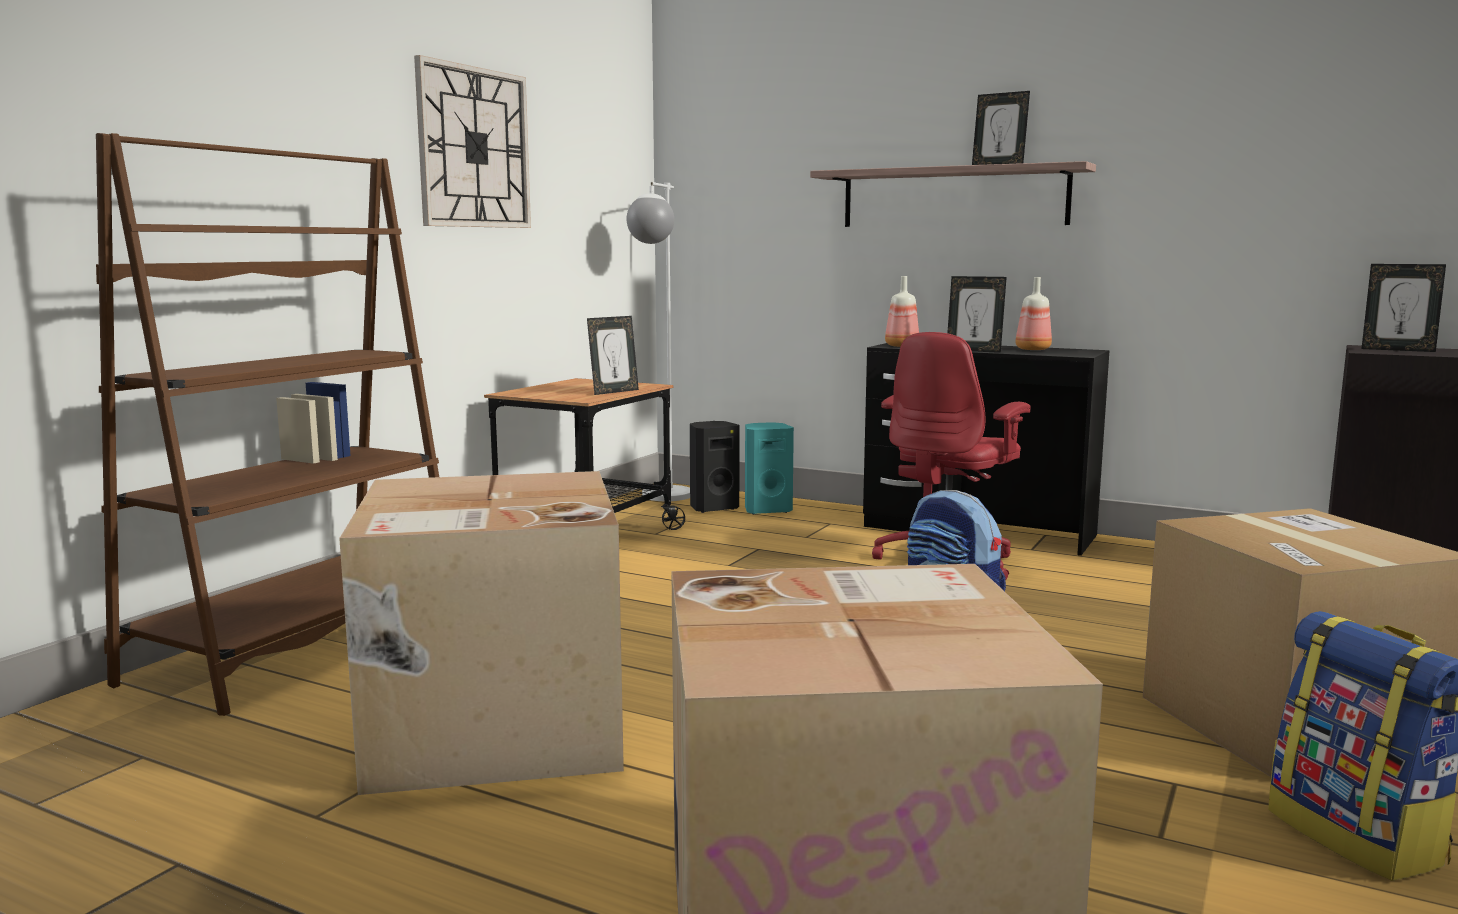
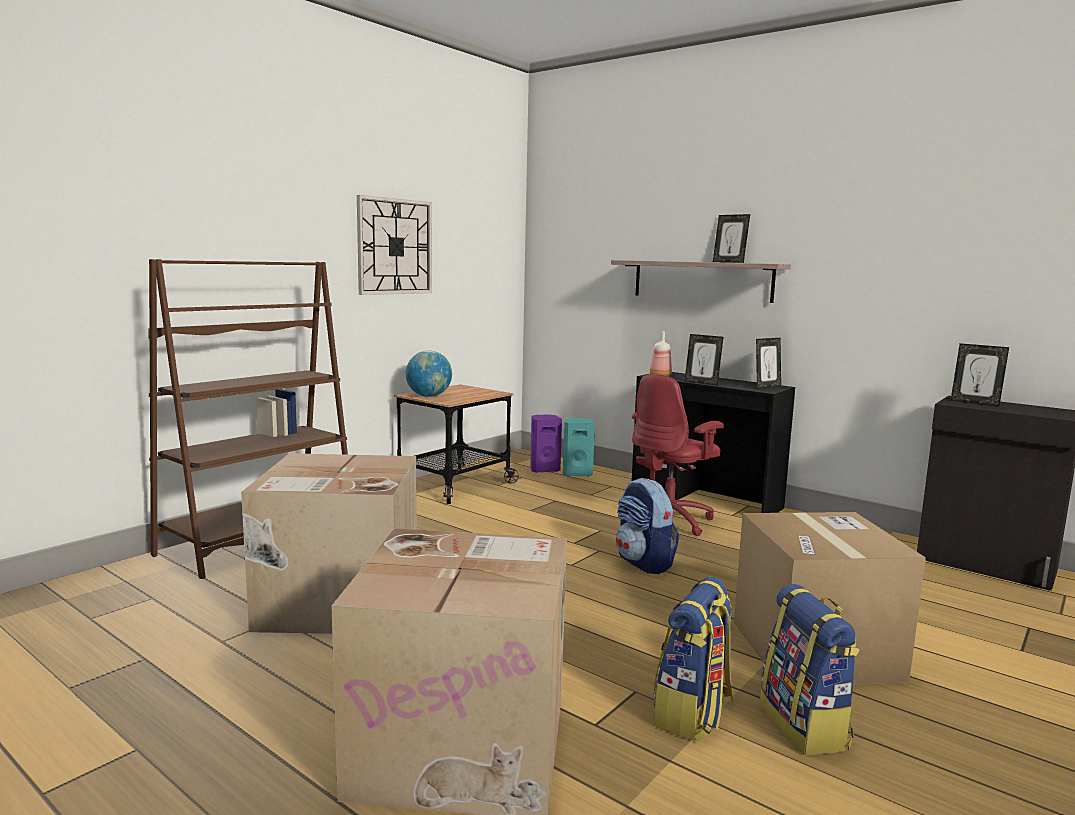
camera: 10 degrees right, 0 degrees up
(543, 393) = (429, 396): none -> globe
(614, 391) = (471, 397): picture frame -> picture frame (766, 387)
(662, 499) = (516, 461): white floor lamp -> none
(713, 508) = (544, 469): black speaker -> purple speaker
(1031, 349) = (742, 383): bottle -> none
(1182, 840) = (693, 714): none -> backpack

